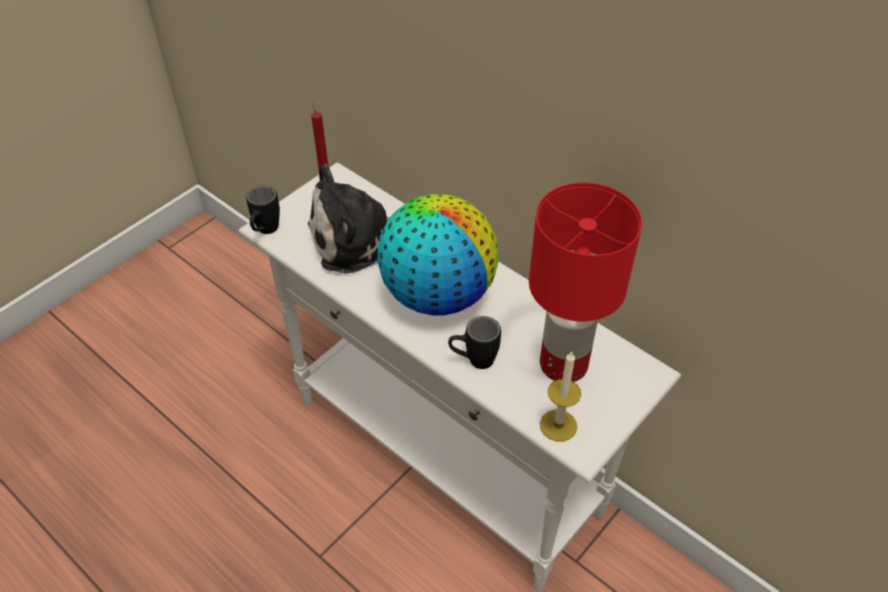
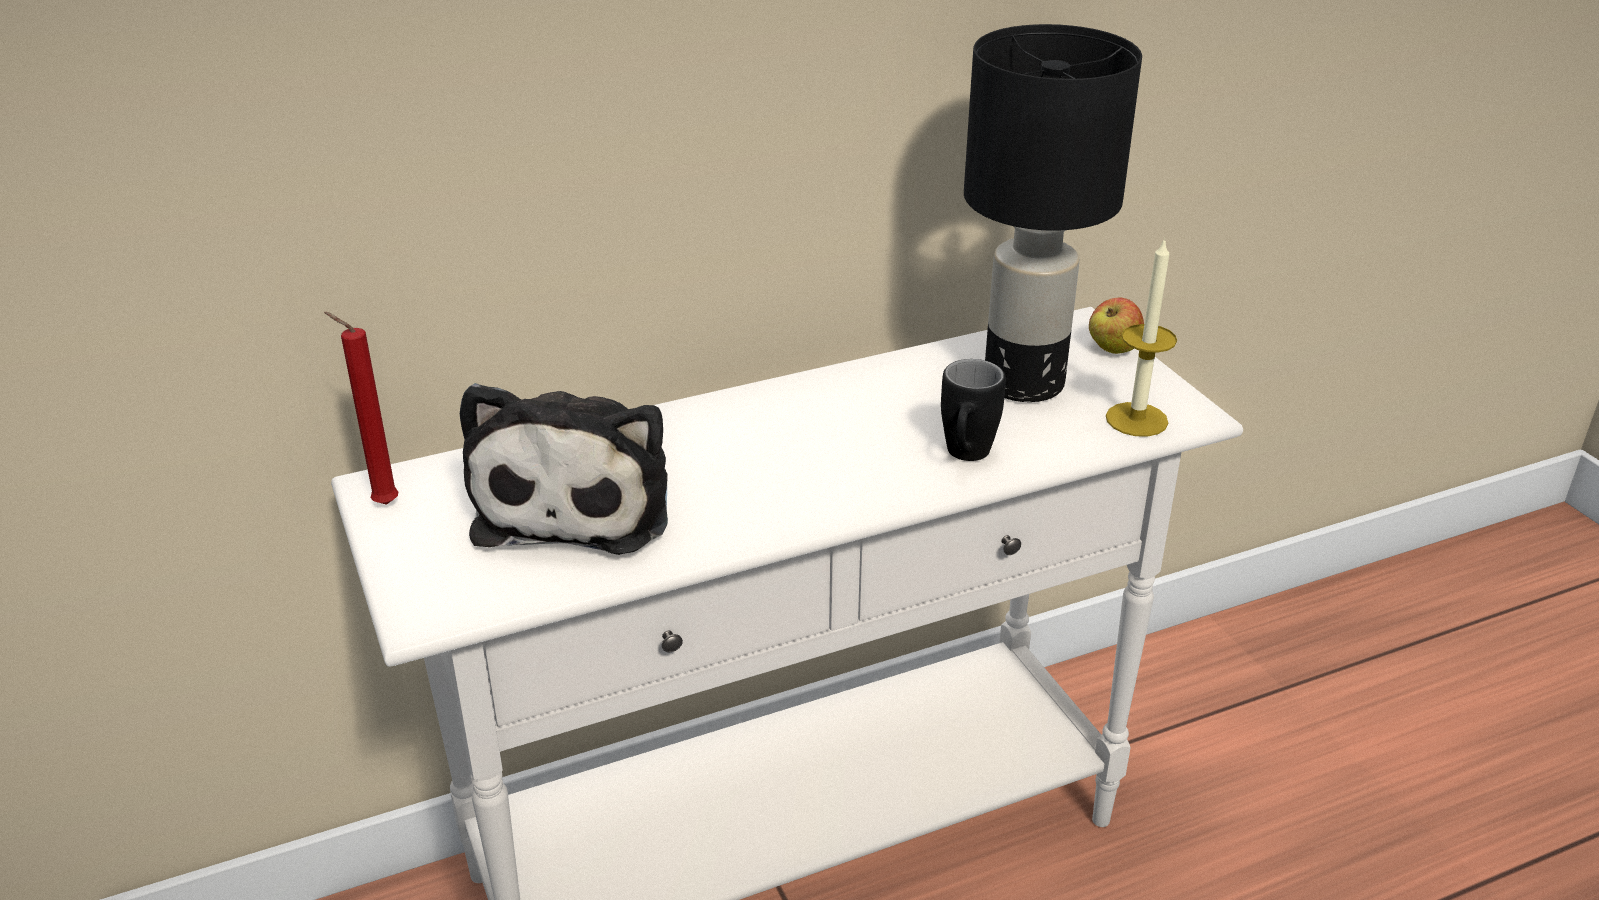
camera: 65 degrees left, 15 degrees down
(265, 232) = (439, 615): black mug -> none
(438, 294) = (793, 453): globe -> none
(563, 363) = (1021, 382): red table lamp -> black table lamp
(632, 396) = (1113, 349): none -> apple

